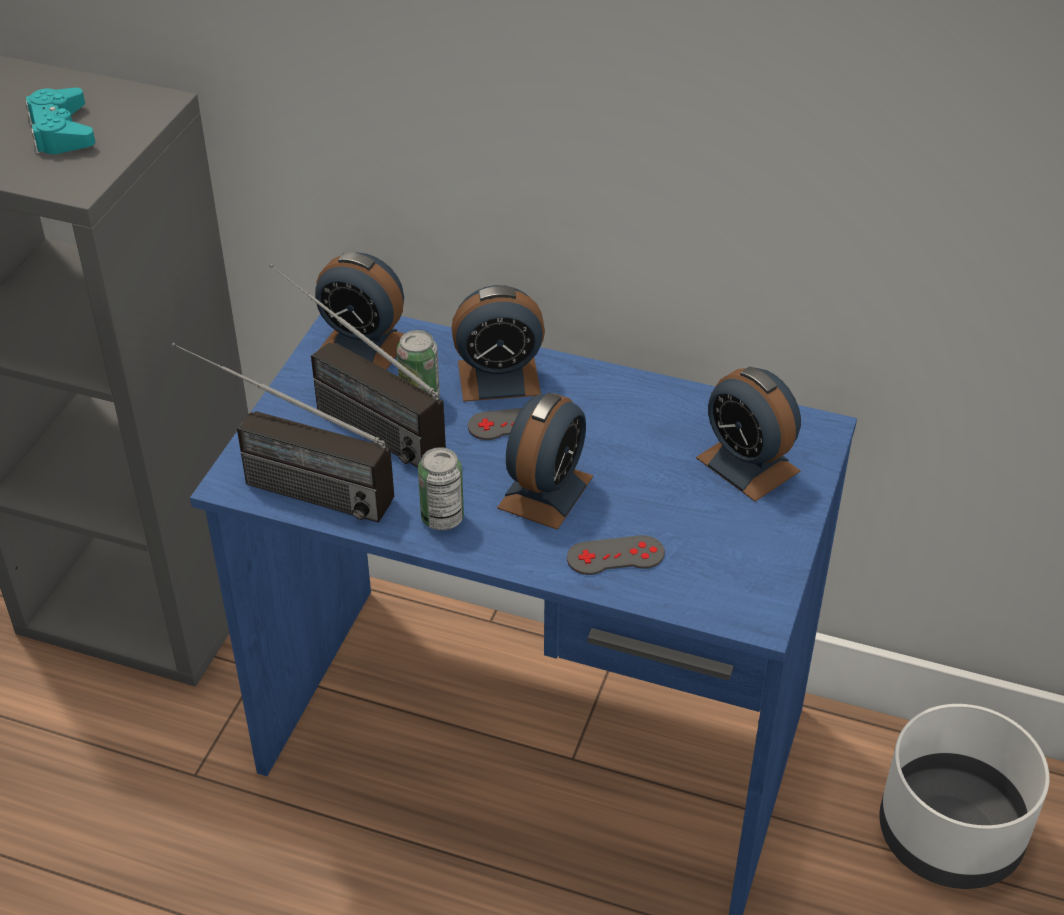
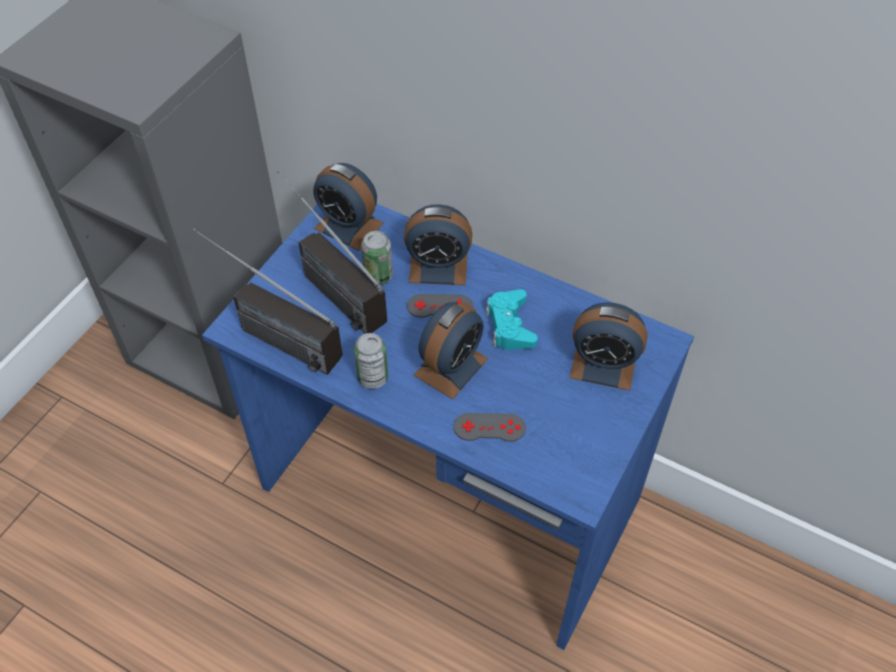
camera: 10 degrees right, 10 degrees up
(61, 131) = (136, 55): turquoise game controller -> turquoise game controller (510, 325)
(747, 464) = (603, 364): alarm clock -> alarm clock turned 45 degrees counterclockwise
(951, 835) = (724, 611): white planter -> none

